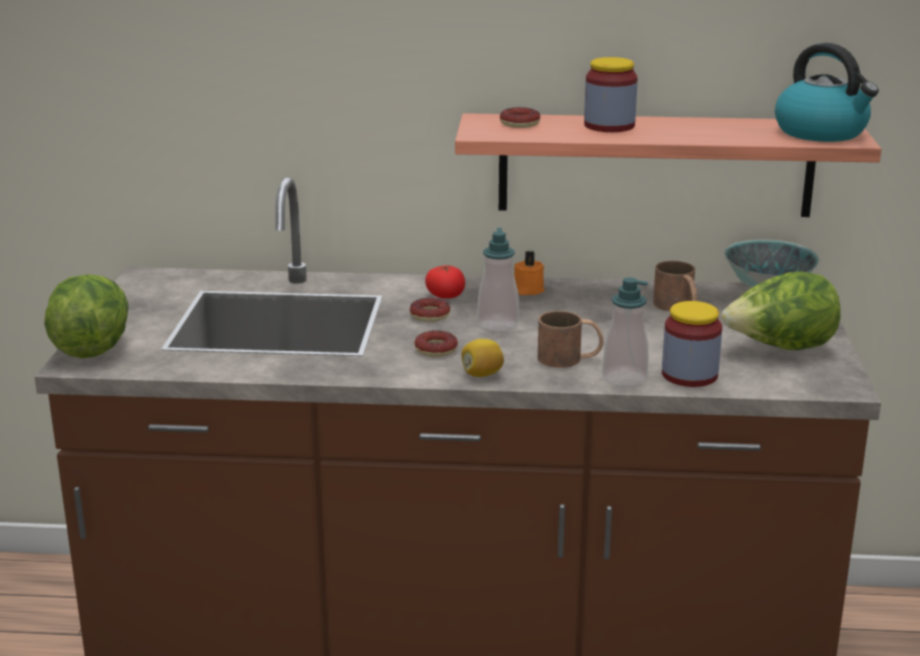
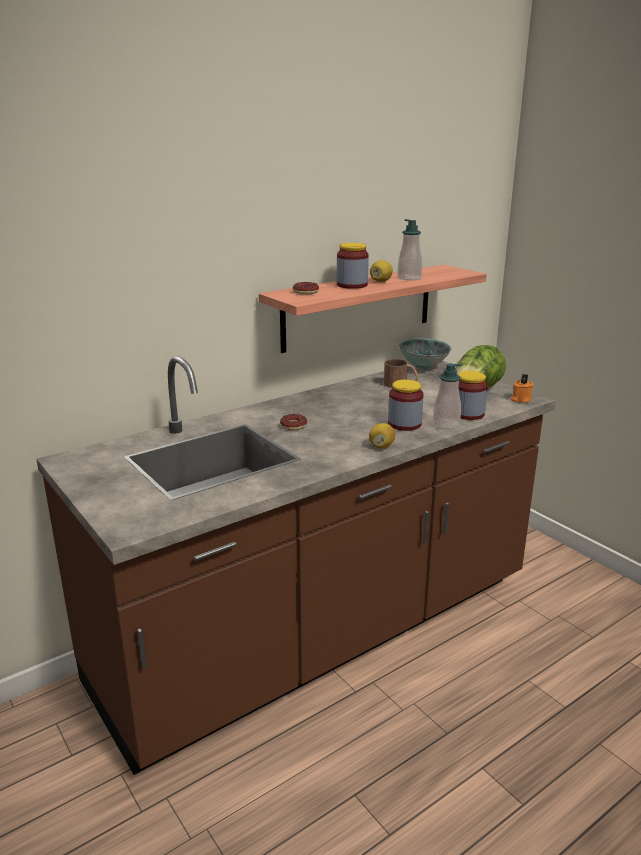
camera: 40 degrees left, 0 degrees up
(92, 346) = (117, 516): lettuce -> none
(436, 349) = (333, 442): donut -> none
(445, 295) = (280, 413): tomato -> none
(498, 324) = (337, 419): soap dispenser -> soap dispenser (409, 278)
(527, 290) = (316, 398): orange candle -> orange candle (520, 399)
(570, 358) = (404, 424): brown mug -> jar
(666, 128) = (381, 281): none -> lemon
(822, 132) = (447, 271): kettle -> none

